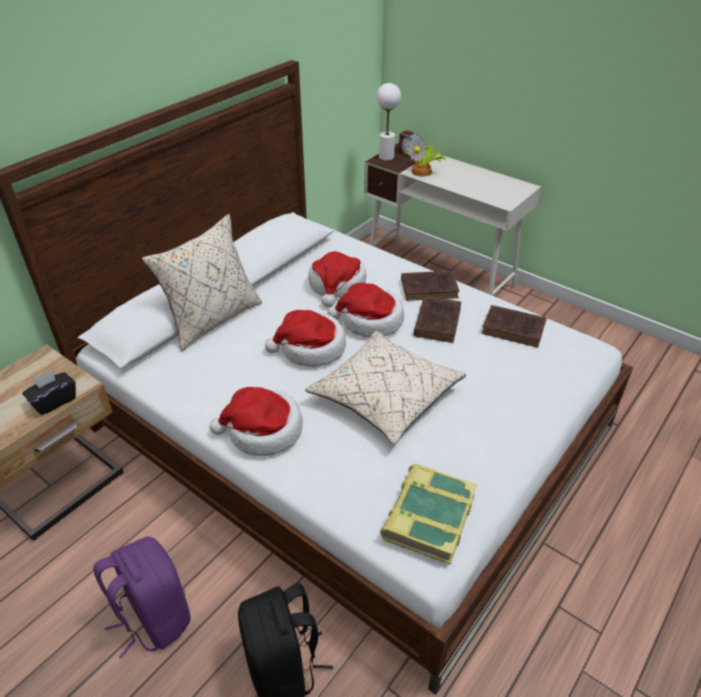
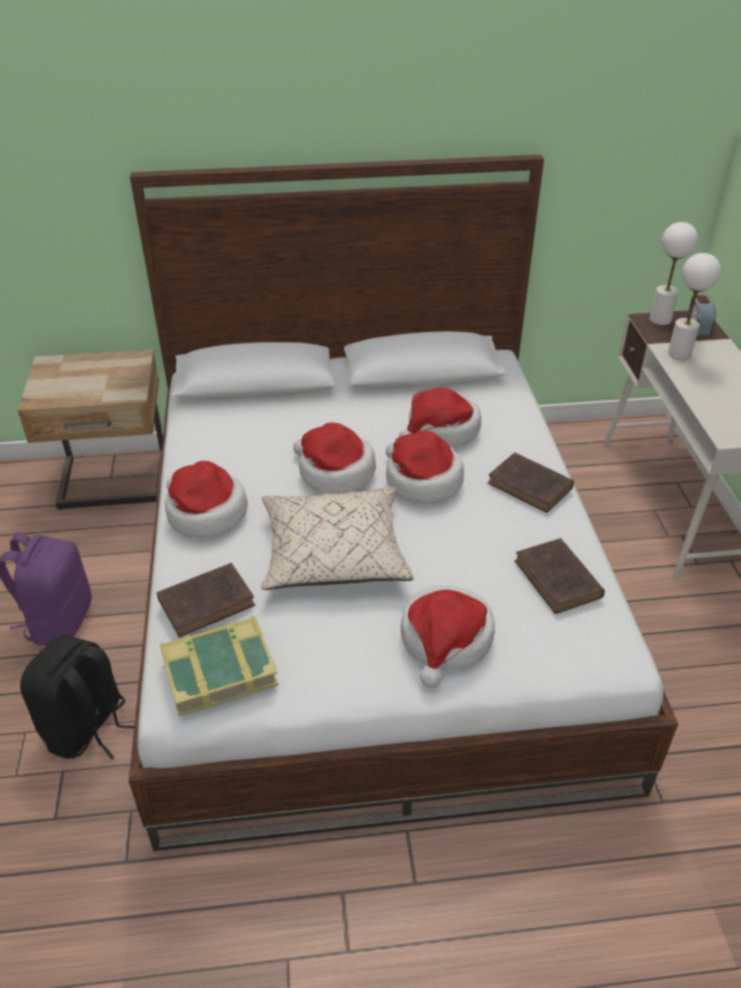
camera: 45 degrees right, 0 degrees up
(54, 401) = (102, 395): black tissue box -> none
(212, 319) = (295, 399): beige pillow -> none
(422, 171) = (679, 354): potted plant -> white table lamp
(437, 321) = (488, 521): brown book -> brown book (209, 602)
(512, 400) = (445, 640): none -> hat

